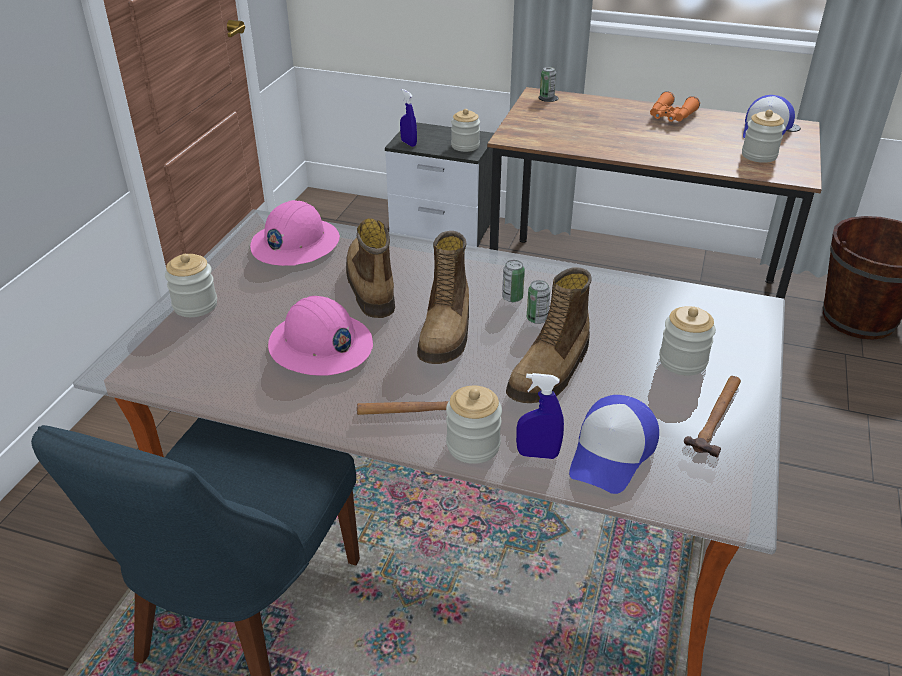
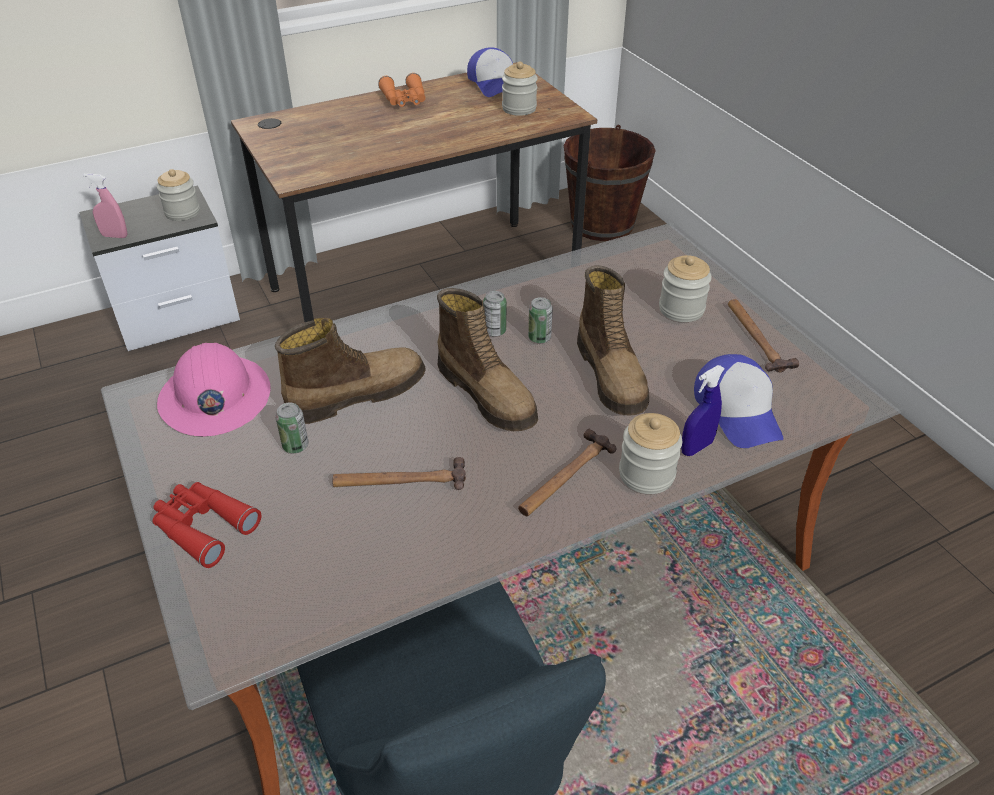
camera: 45 degrees left, 5 degrees up
(195, 305) = (203, 527): jar -> red binoculars
(320, 346) = (400, 480): pink hard hat -> hammer
(369, 285) = (356, 394): boot -> boot turned 120 degrees clockwise
(408, 143) = (115, 236): blue spray bottle -> pink spray bottle
(547, 96) = (267, 122): can -> can (295, 446)

